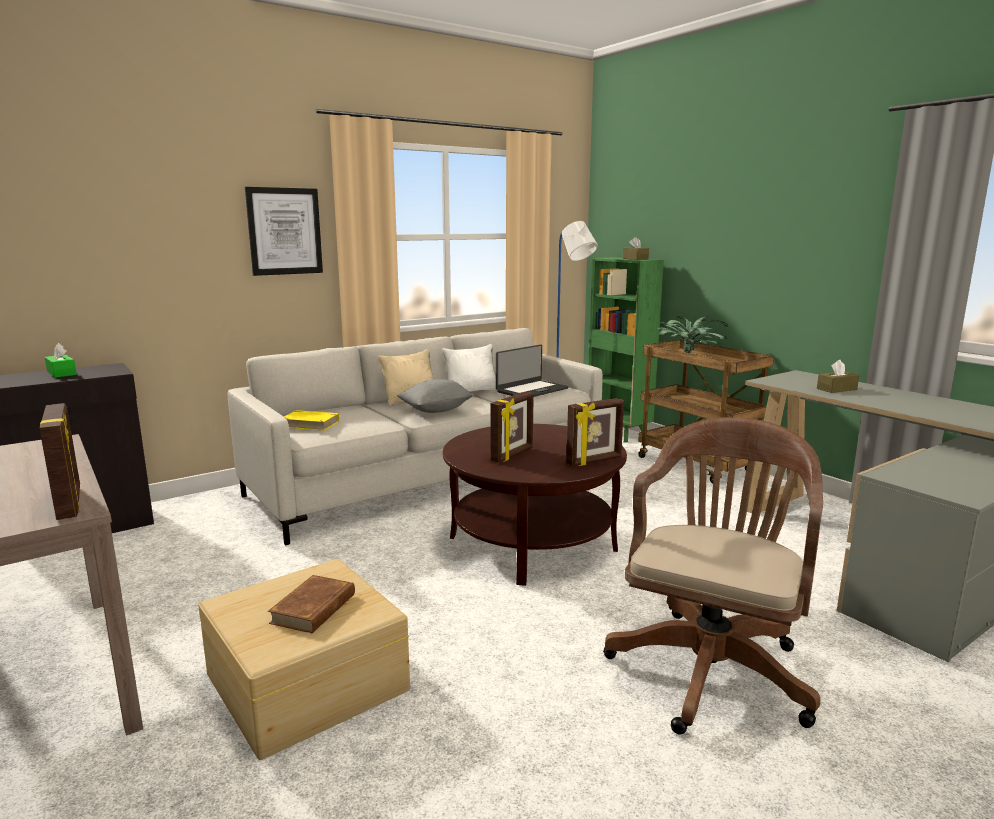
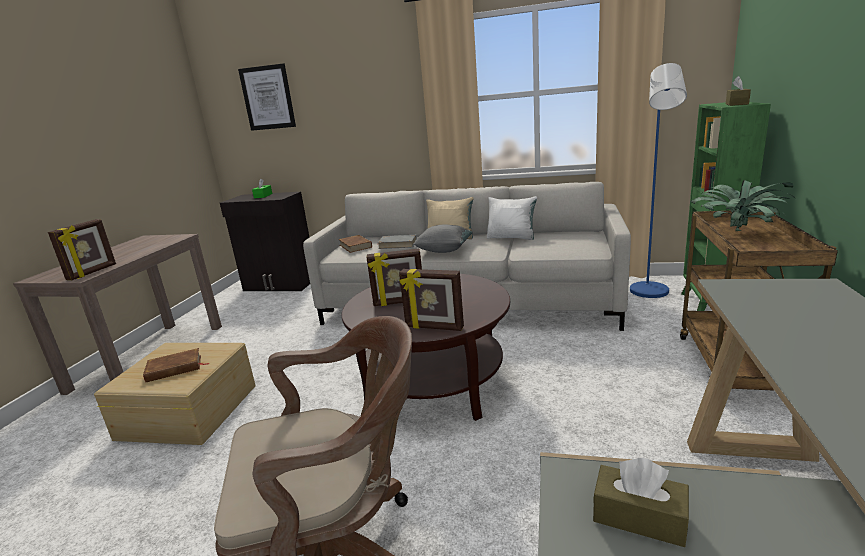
camera: 50 degrees right, 5 degrees up
(284, 231) = (393, 100): picture -> picture (268, 98)
(310, 424) = (355, 246): yellow book -> brown book
(364, 414) = (397, 244): none -> grey book
(531, 390) = (554, 245): laptop -> none
(836, 389) = (803, 323): brown tissue box -> brown tissue box (639, 517)

